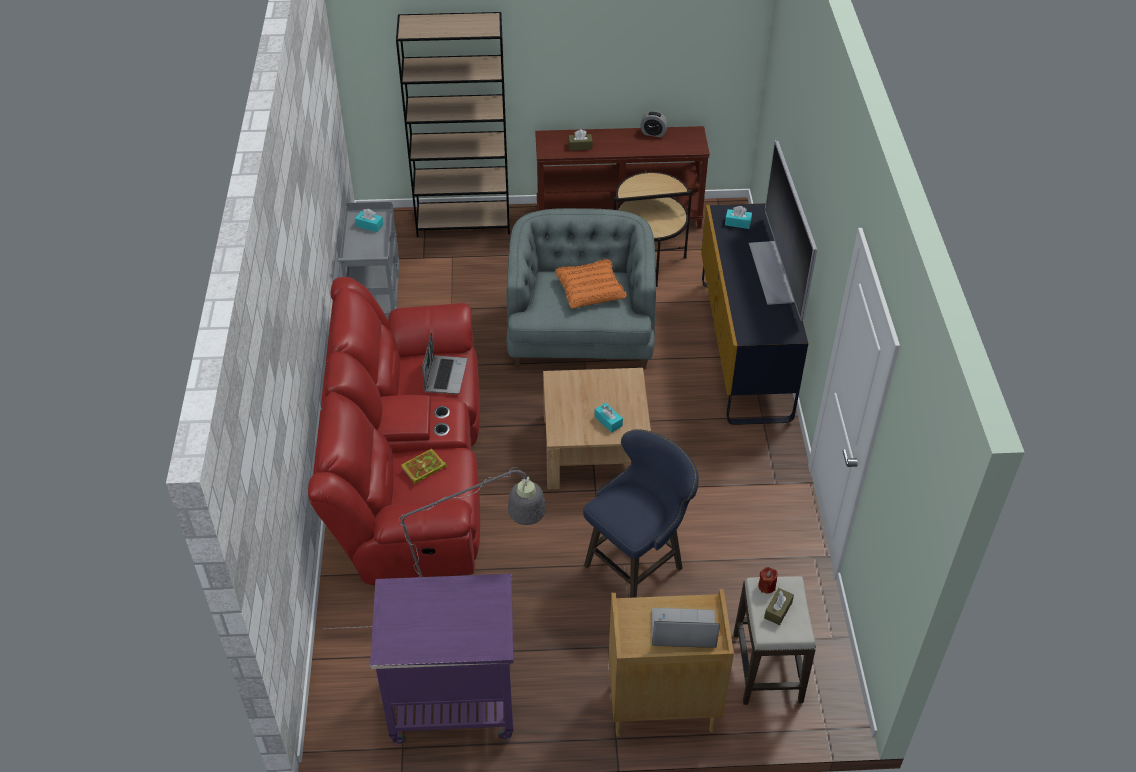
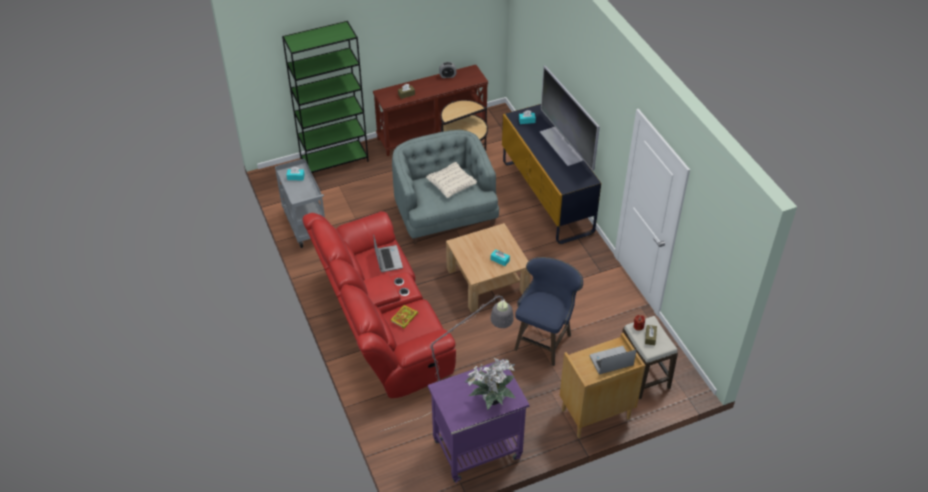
camera: 20 degrees left, 0 degrees up
(457, 633) = (491, 400): none -> potted plant
(464, 221) = (334, 160): beige bookcase -> green bookcase
(590, 290) = (451, 184): orange pillow -> beige pillow

